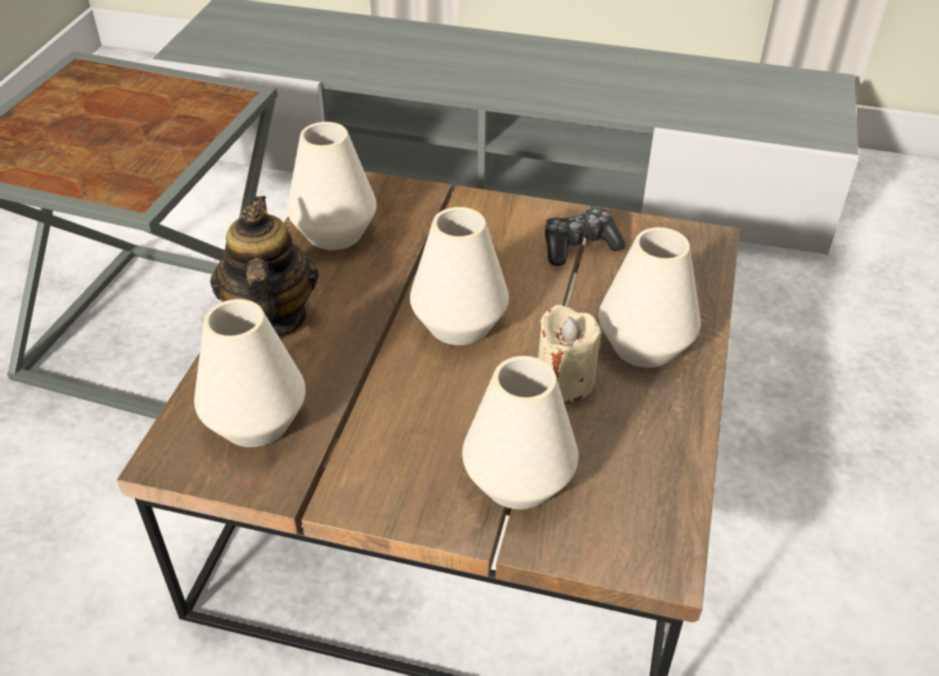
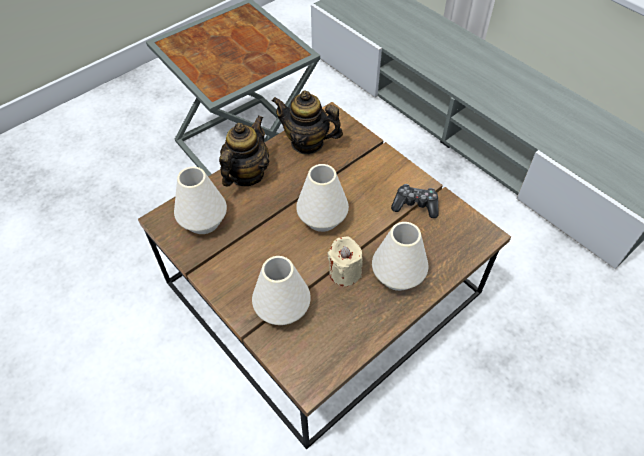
camera: 35 degrees right, 10 degrees up
(335, 233) = (307, 143): white vase -> teapot

